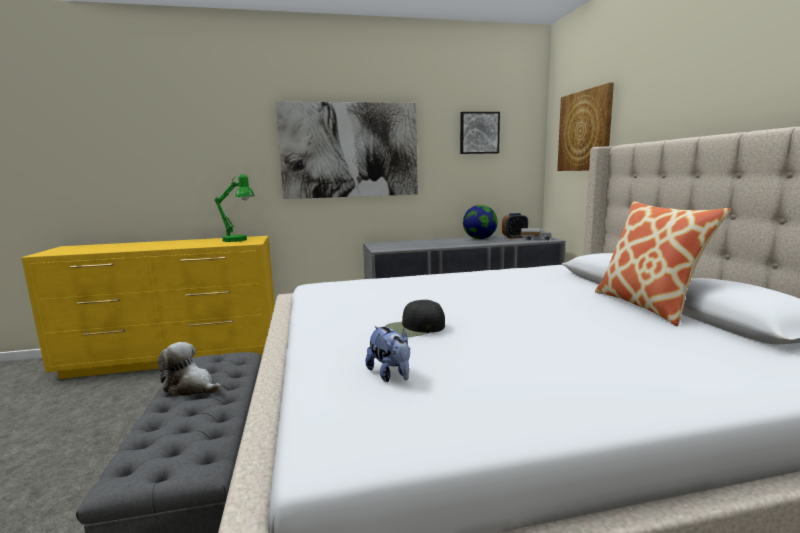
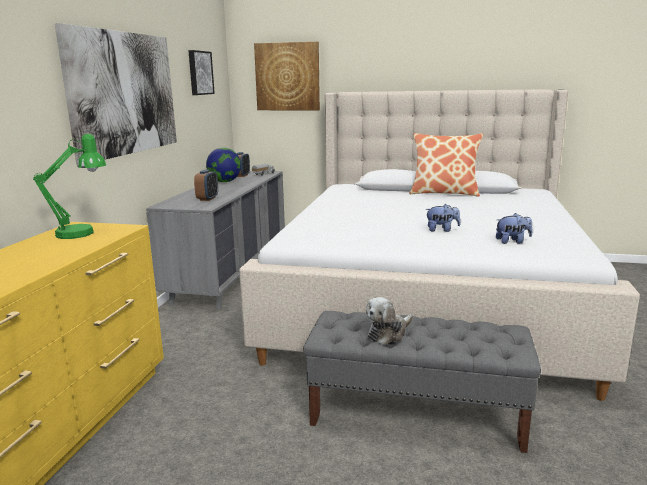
camera: 65 degrees left, 5 degrees up
(408, 246) = (207, 199): none -> alarm clock
(414, 328) = (442, 230): black cap -> plush toy

